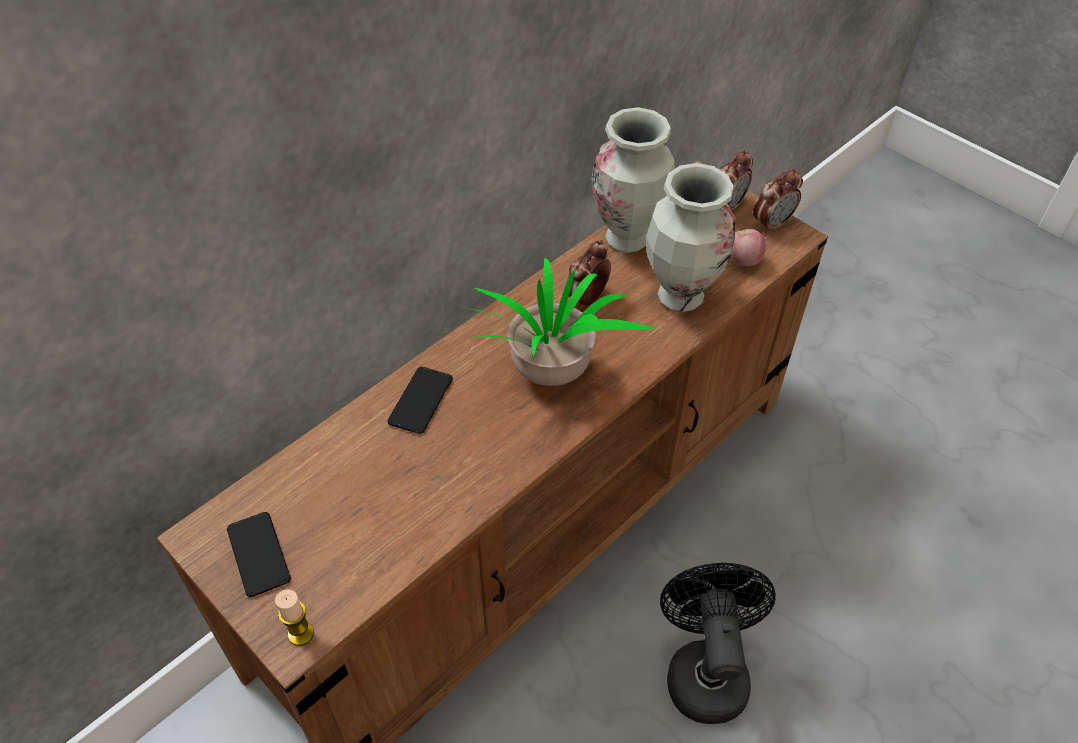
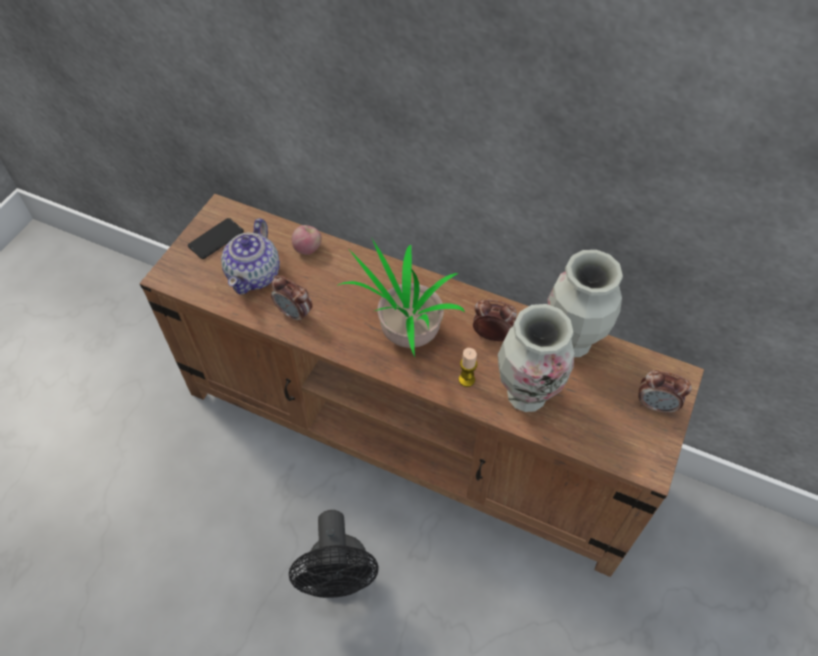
camera: 70 degrees right, 5 degrees up
(301, 633) = (172, 277): candle -> candle (466, 379)
(361, 517) = (255, 275): none -> teapot
(420, 401) = (354, 272): phone -> none
(704, 670) = (339, 578): black fan -> black fan turned 105 degrees clockwise
(742, 260) = (593, 432): apple -> apple (308, 249)
(772, 224) = (654, 445): alarm clock -> alarm clock (294, 314)

